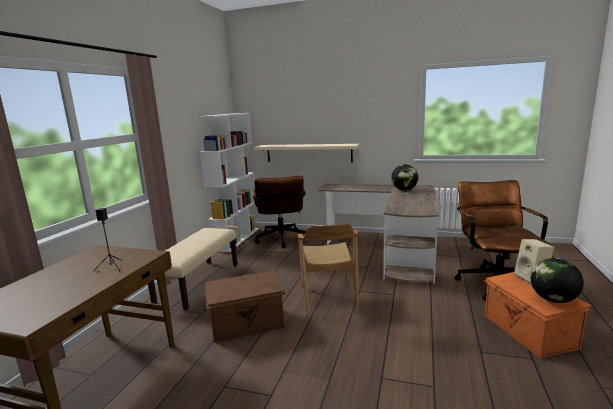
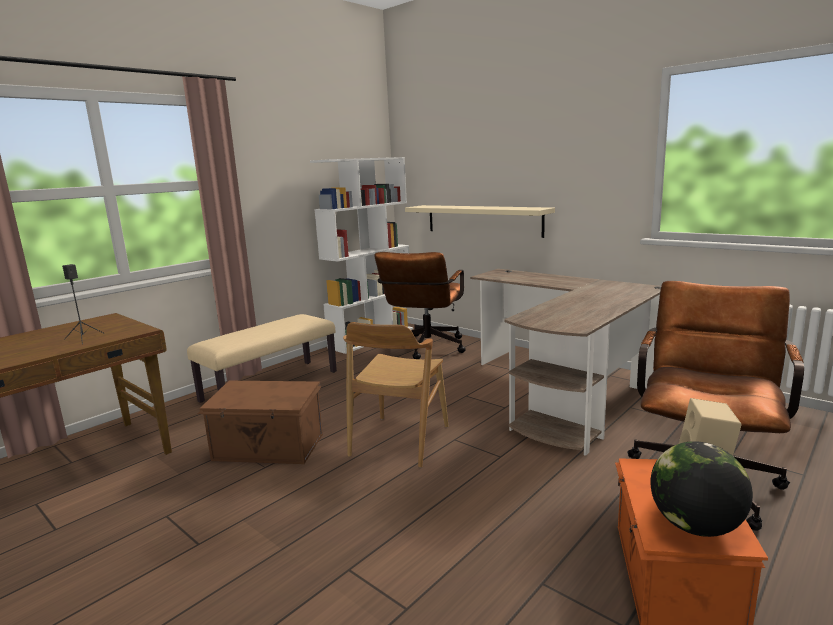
camera: 25 degrees right, 0 degrees up
(404, 190) = (600, 289): globe -> none

